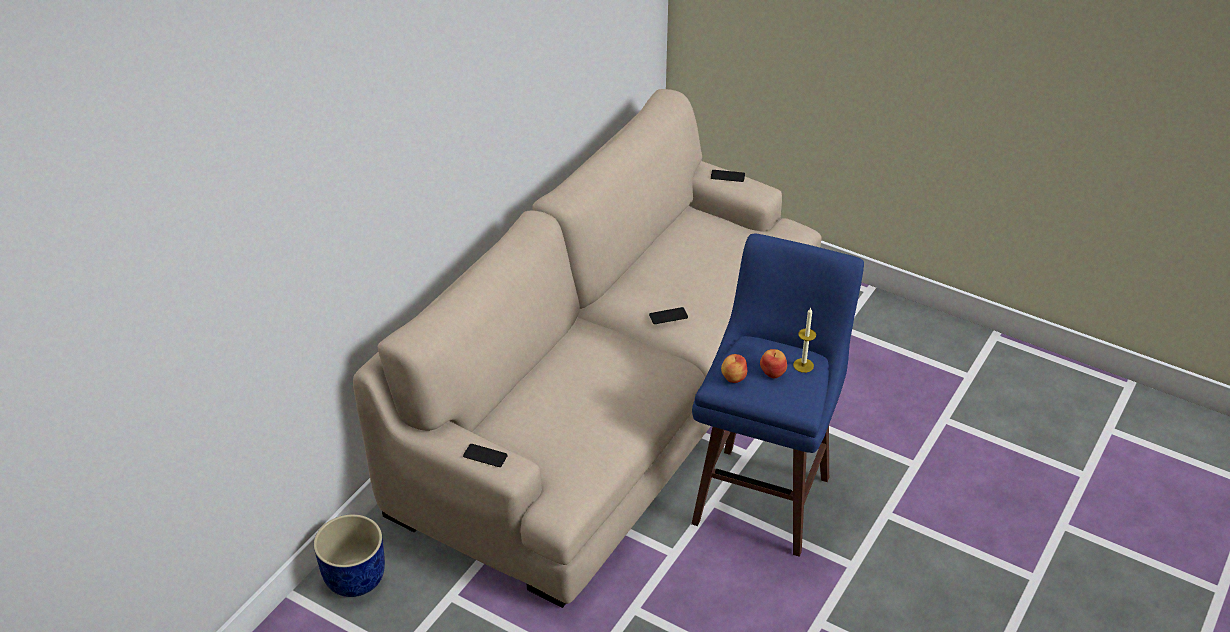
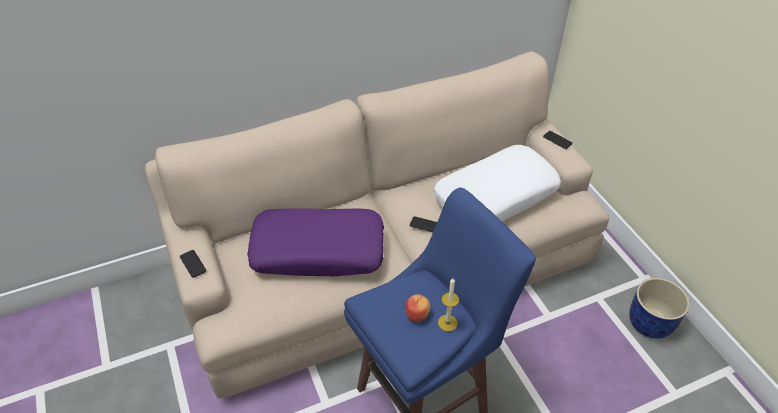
camera: 35 degrees right, 5 degrees up
(355, 576) = (135, 298): blue planter -> blue planter (650, 322)
(588, 388) = (318, 250): none -> purple pillow
(709, 258) = (495, 196): none -> white pillow
(733, 377) = (382, 302): apple -> none

